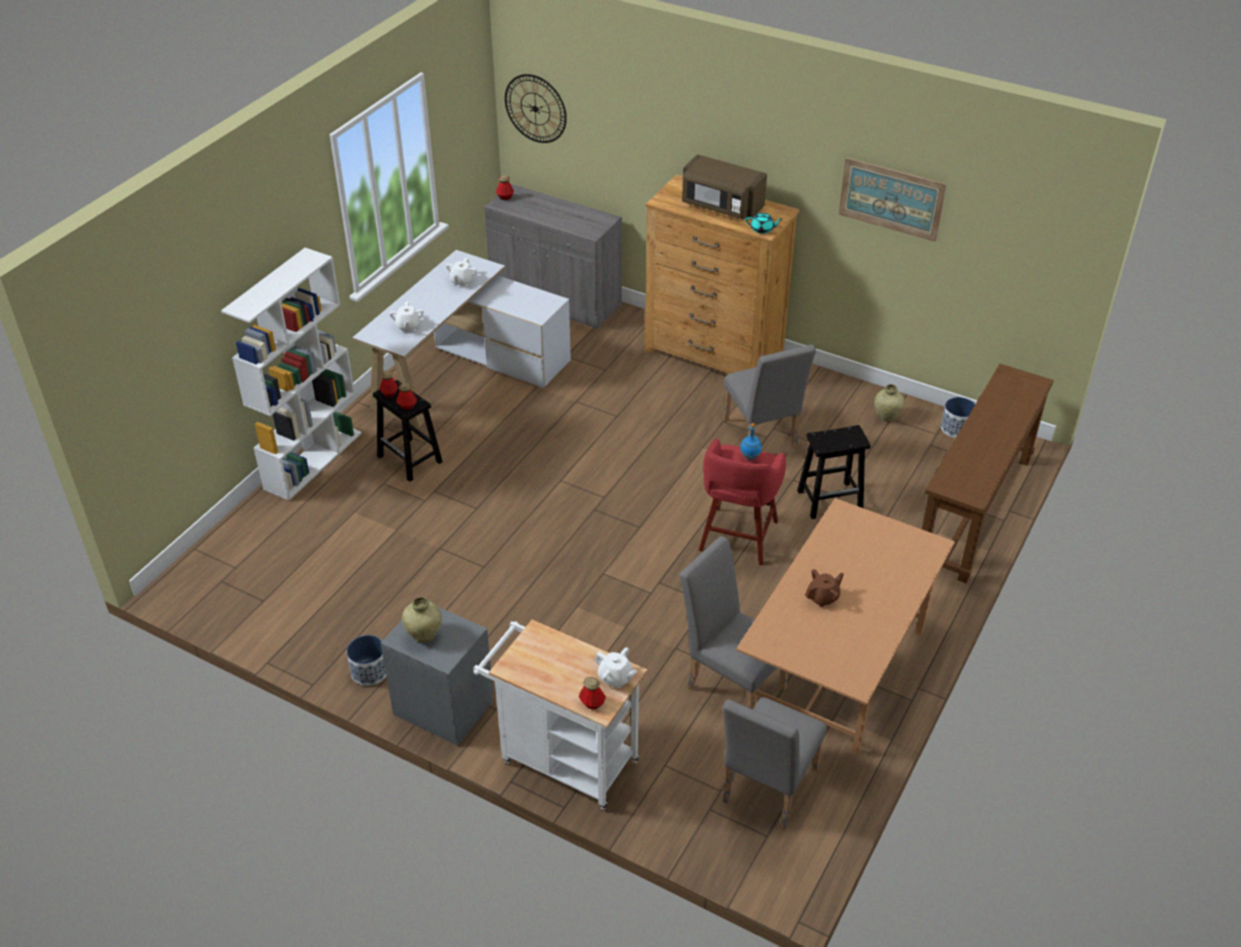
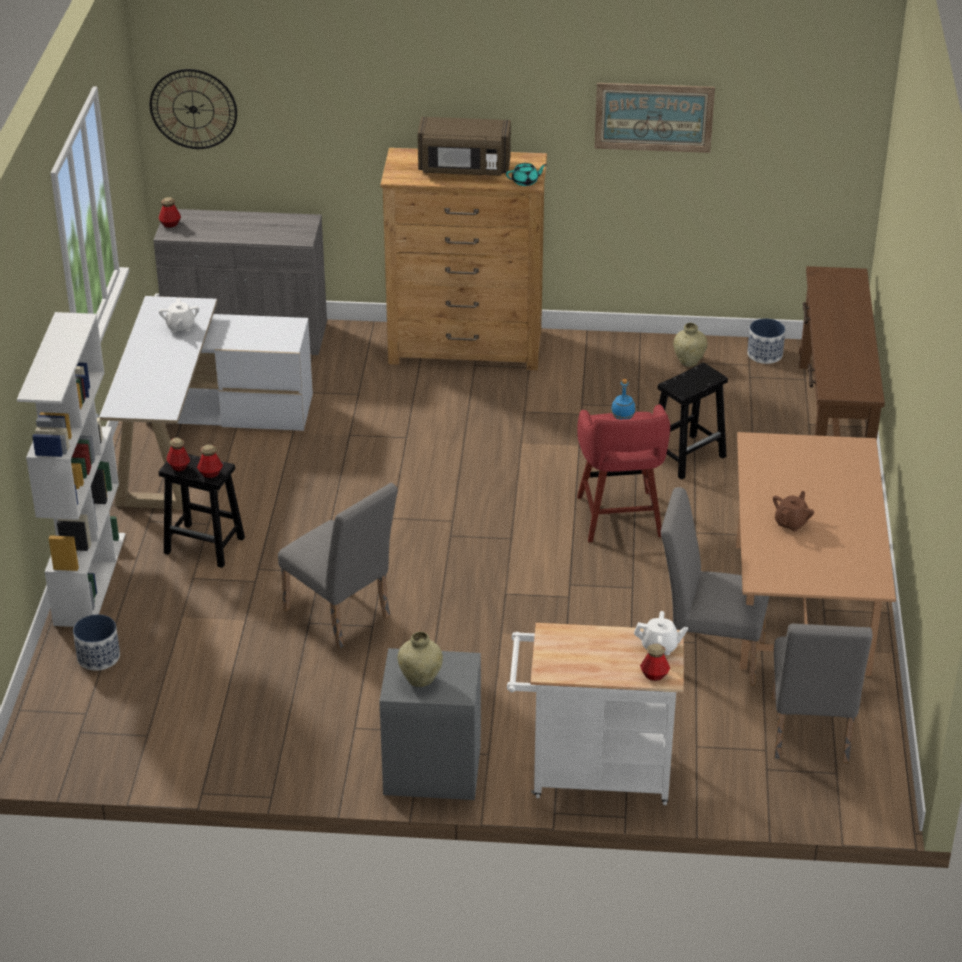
camera: 25 degrees left, 5 degrees down
(370, 671) = (325, 763): planter -> planter (99, 657)
(408, 326) = (156, 389): white teapot -> none
(762, 437) = (576, 416): grey chair -> grey chair (341, 617)

